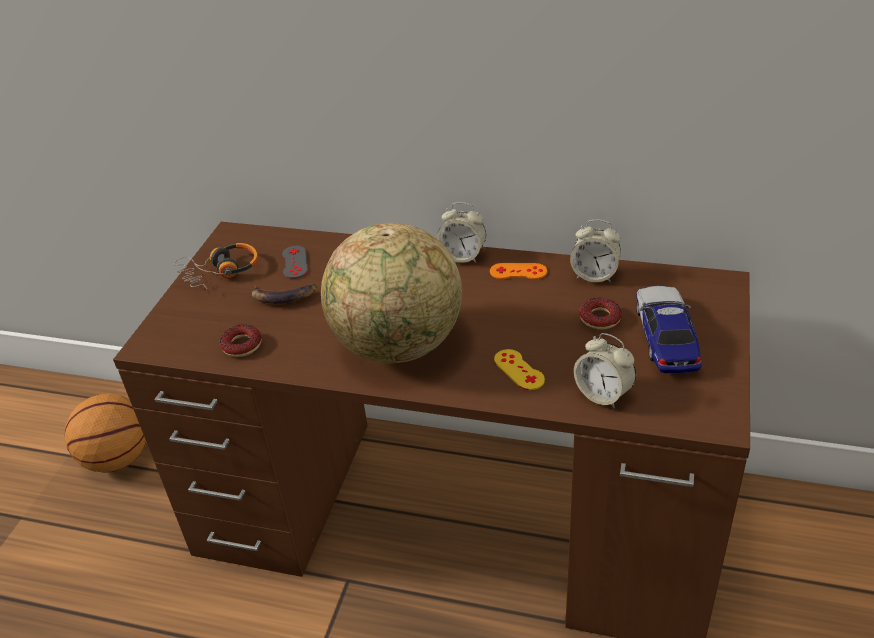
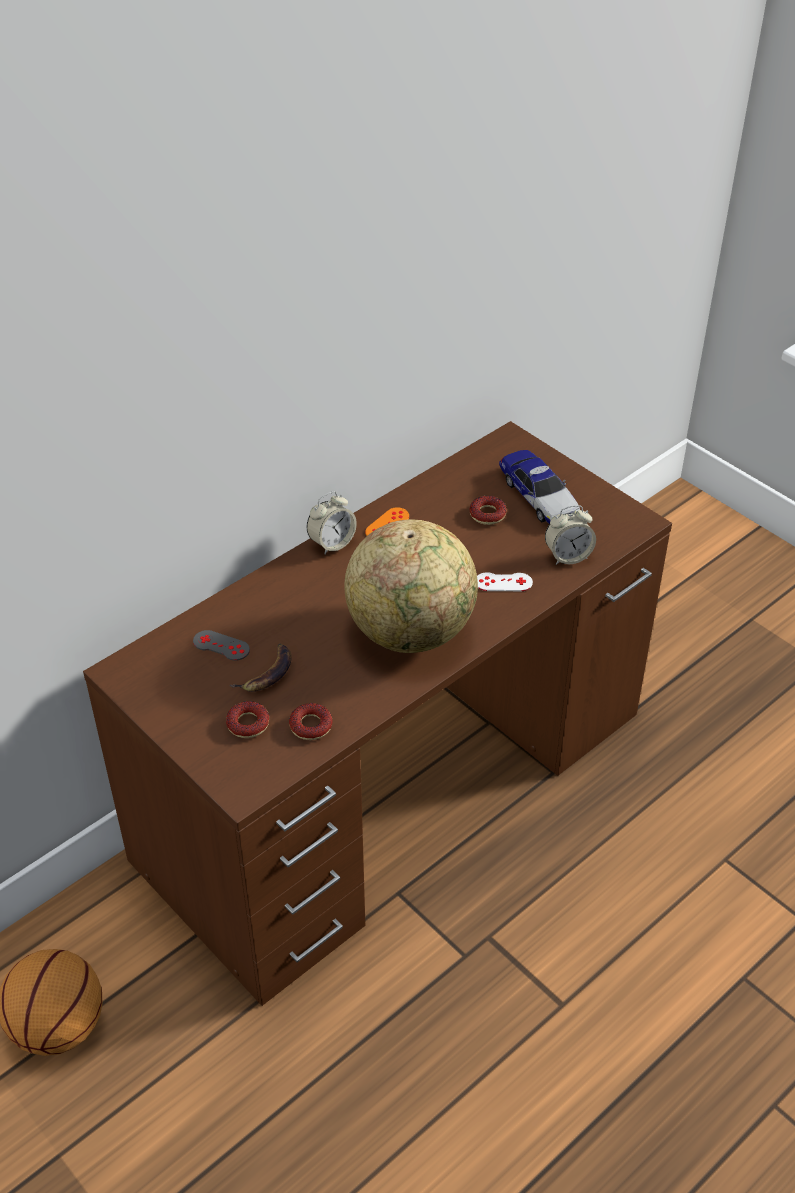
camera: 60 degrees left, 5 degrees up
(220, 272) = (178, 701): headphones -> none
(220, 314) = (248, 724): none -> donut
(519, 370) = (503, 582): yellow game controller -> white game controller
(594, 275) = (435, 490): alarm clock -> none
(665, 336) = (538, 496): toy car -> toy car turned 150 degrees counterclockwise

